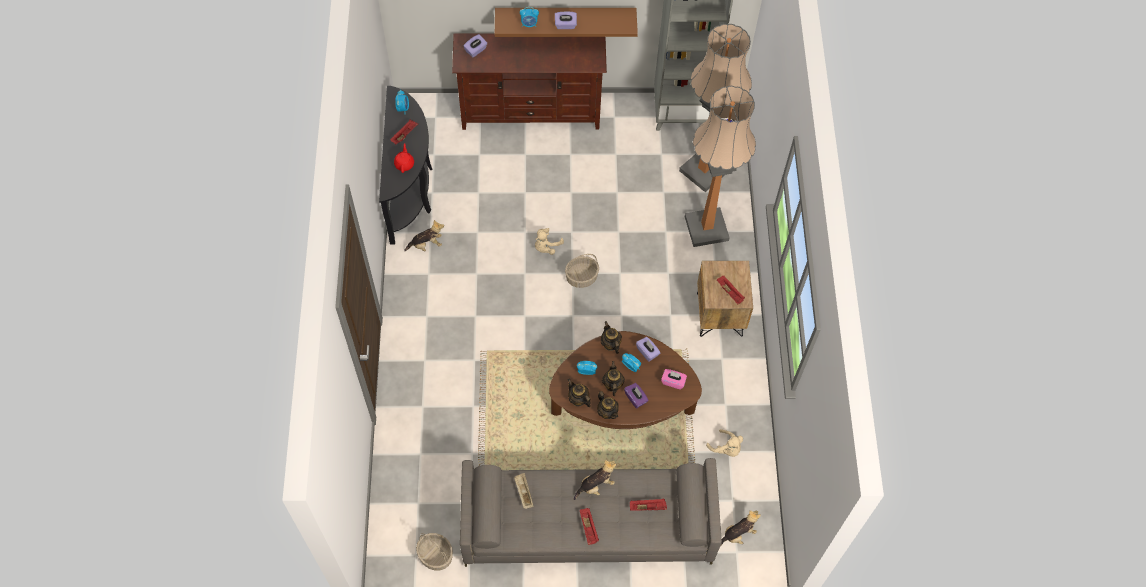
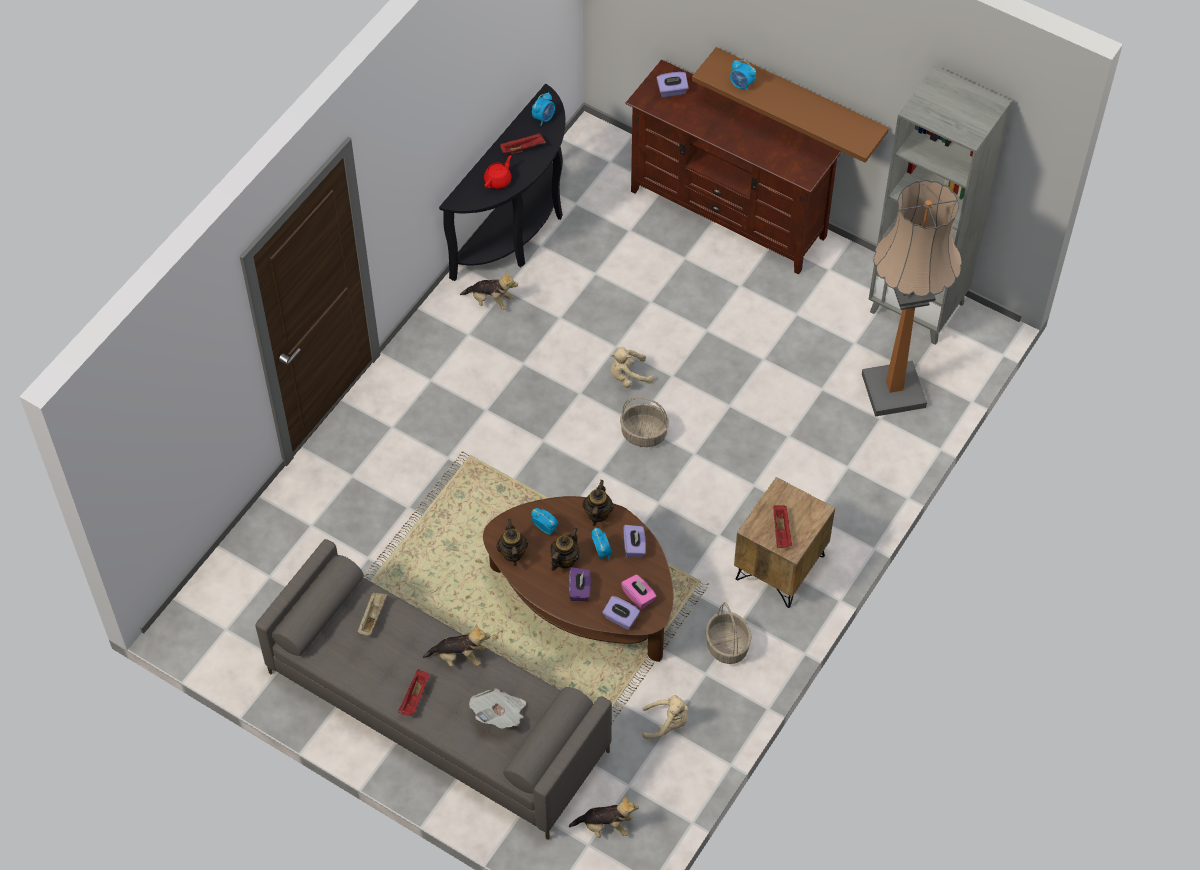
camera: 35 degrees right, 5 degrees down
(435, 555) = (246, 642): basket -> basket (726, 645)
(565, 25) = (784, 107): purple tissue box -> purple tissue box (620, 618)
(607, 412) = (535, 586): teapot -> none
(648, 507) = (500, 715): red tray -> newspaper
(706, 228) = (842, 459): floor lamp -> none
(726, 448) = (667, 723): beige plush toy -> beige plush toy turned 75 degrees counterclockwise

